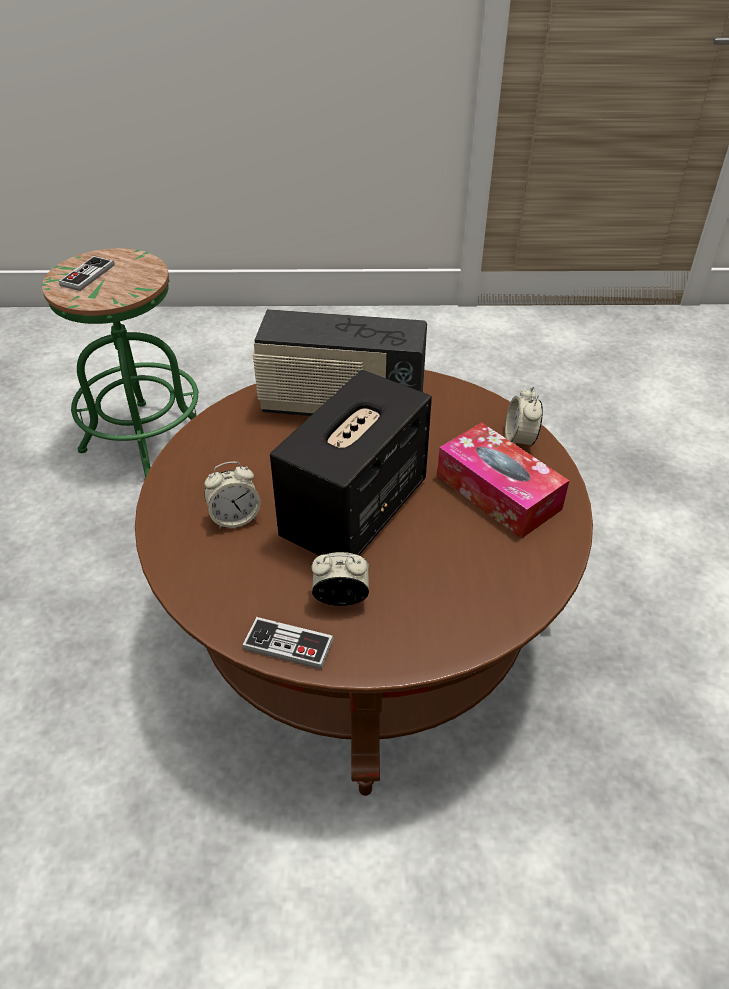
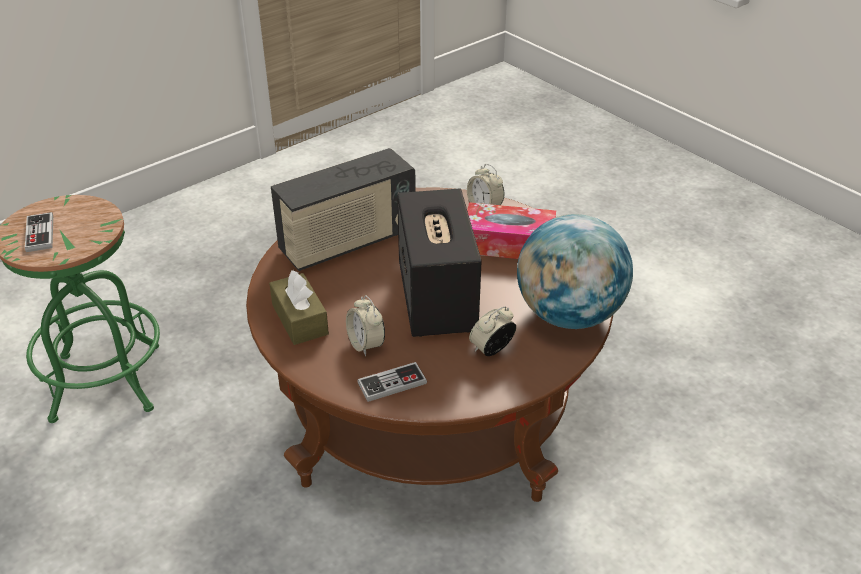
camera: 40 degrees left, 5 degrees down
(212, 459) = (300, 319): none -> brown tissue box
(235, 518) = (366, 344): alarm clock -> alarm clock turned 120 degrees clockwise
(288, 645) = (493, 391): game controller -> game controller (392, 383)
(468, 611) = (568, 315): none -> globe

